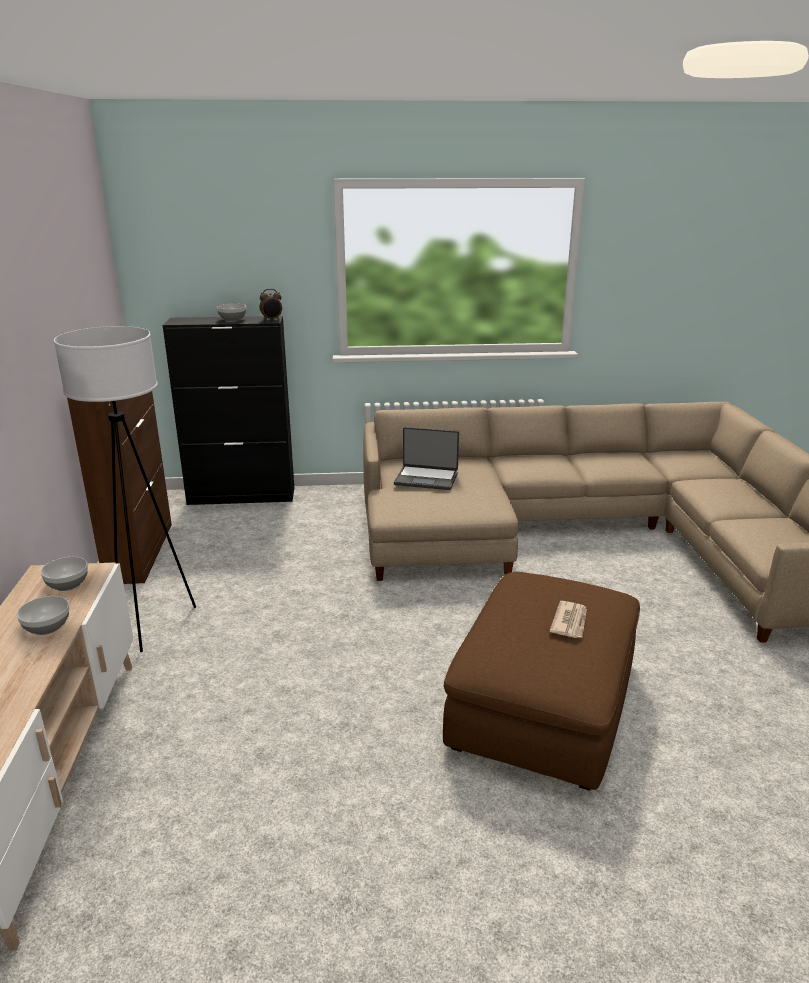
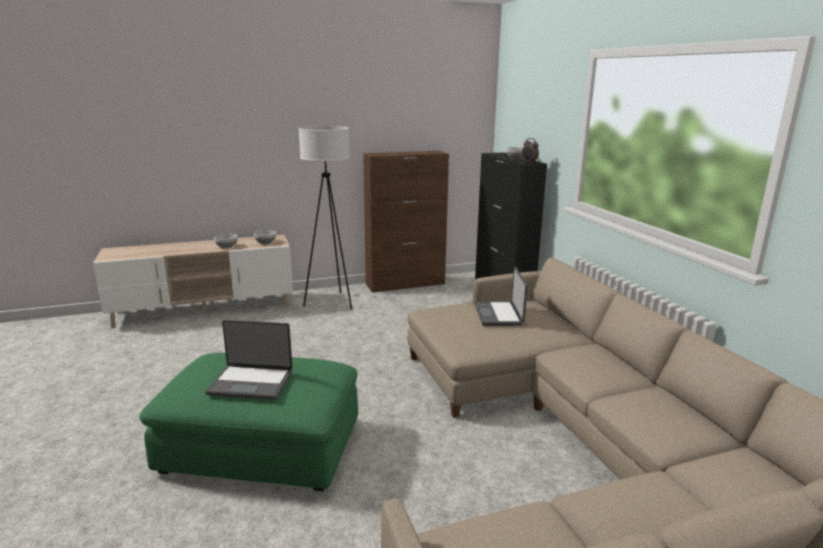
camera: 75 degrees right, 5 degrees down
(542, 702) = (262, 446): brown ottoman -> green ottoman
(570, 622) = (251, 382): newspaper -> laptop

